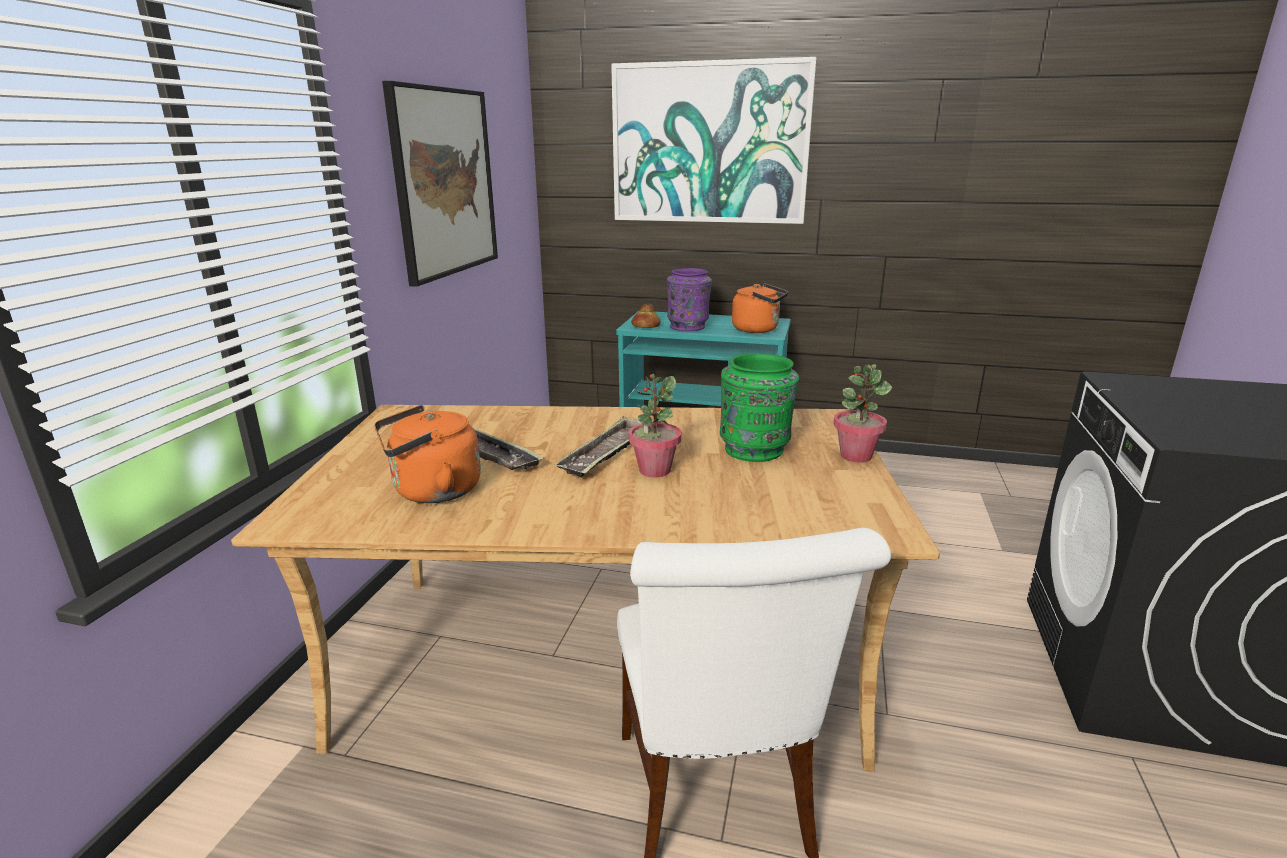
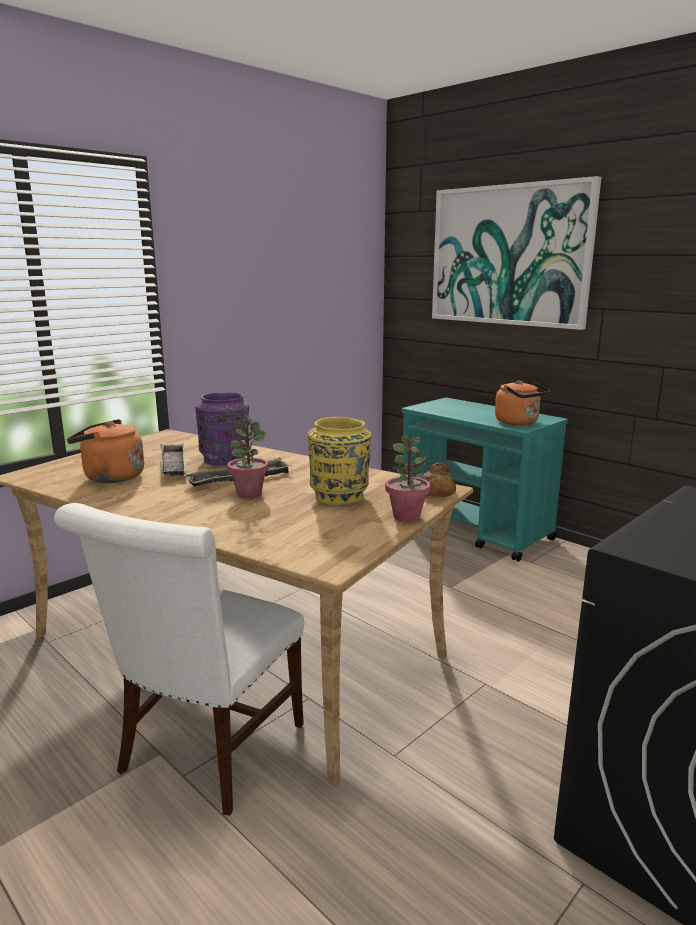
camera: 30 degrees right, 5 degrees down
(444, 183) = (266, 281): picture -> none
(645, 326) = (428, 408): bread -> bread (435, 492)
(688, 327) = (462, 413): purple vase -> purple vase (225, 459)
(755, 450) = (340, 497): green vase -> yellow vase

